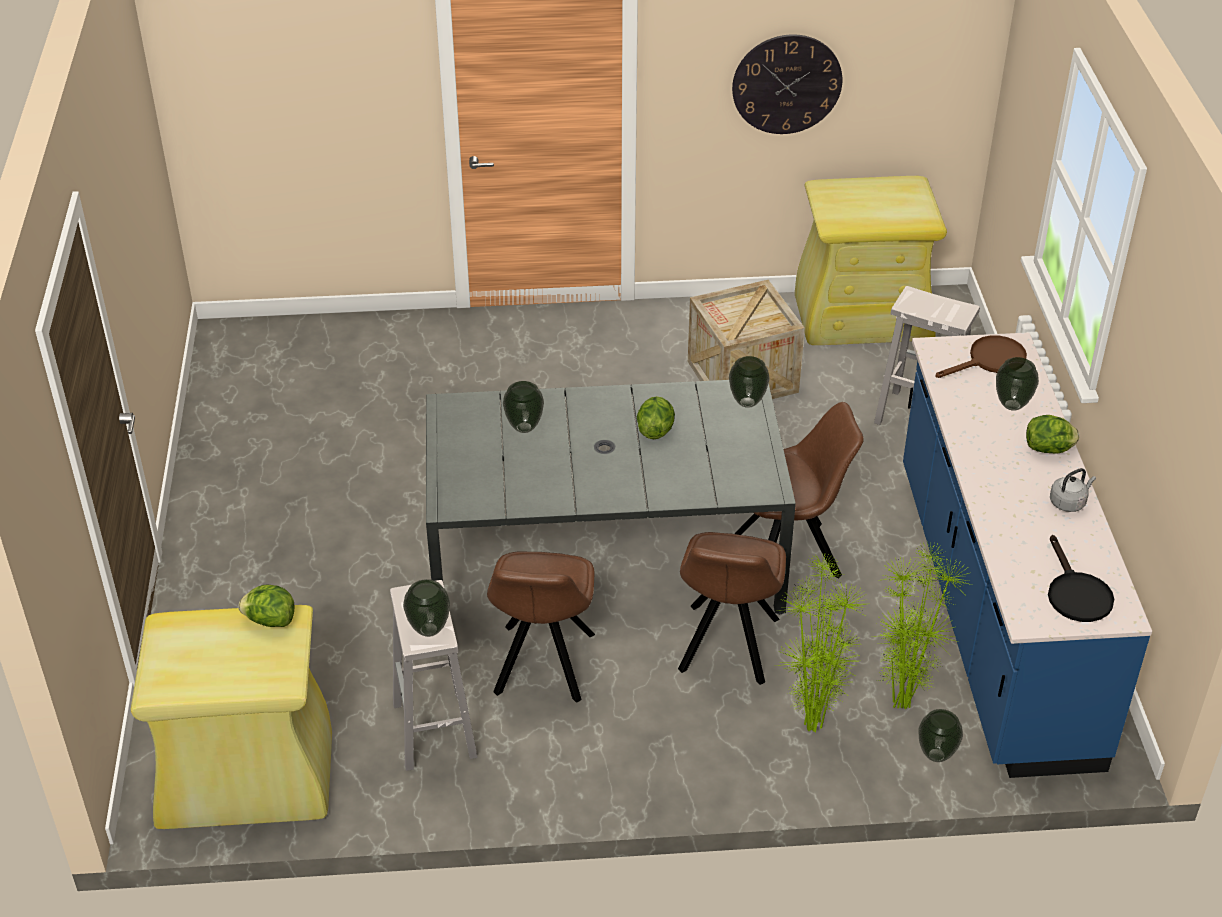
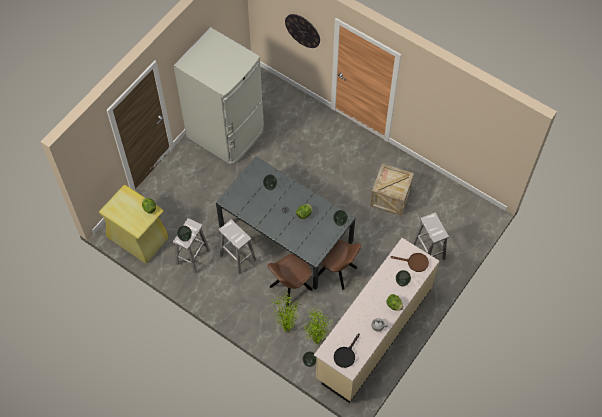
camera: 40 degrees right, 20 degrees up
(269, 462) = (226, 134): none -> white fridge
(543, 664) = (237, 257): brown chair -> white stool
(787, 84) = (446, 116): wall clock -> wall clock (302, 30)
(864, 318) = (454, 200): yellow nightstand -> none
(992, 612) = (373, 333): blue counter -> beige counter

